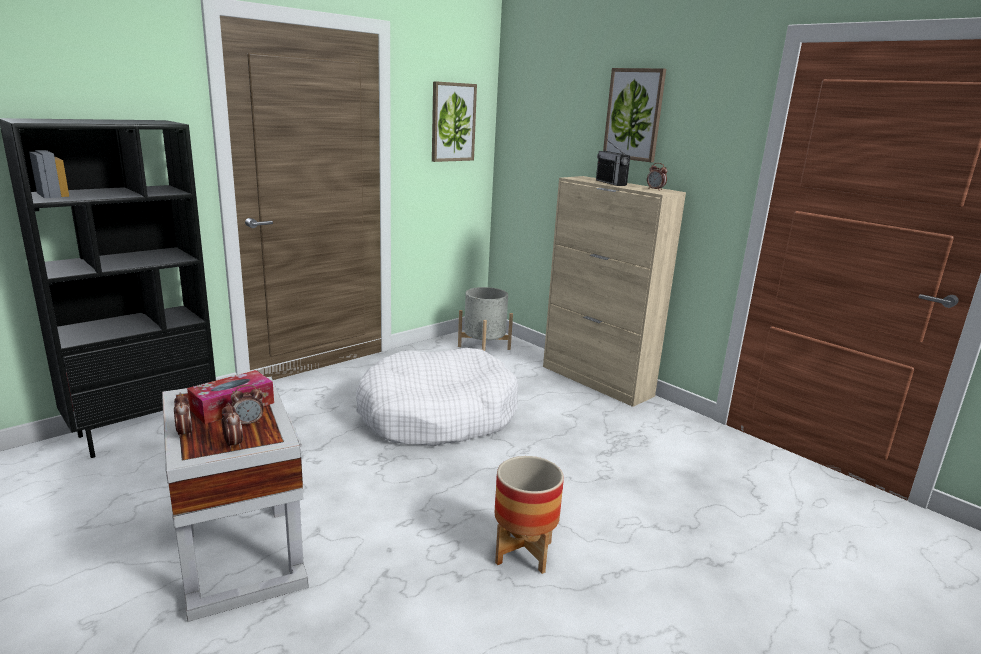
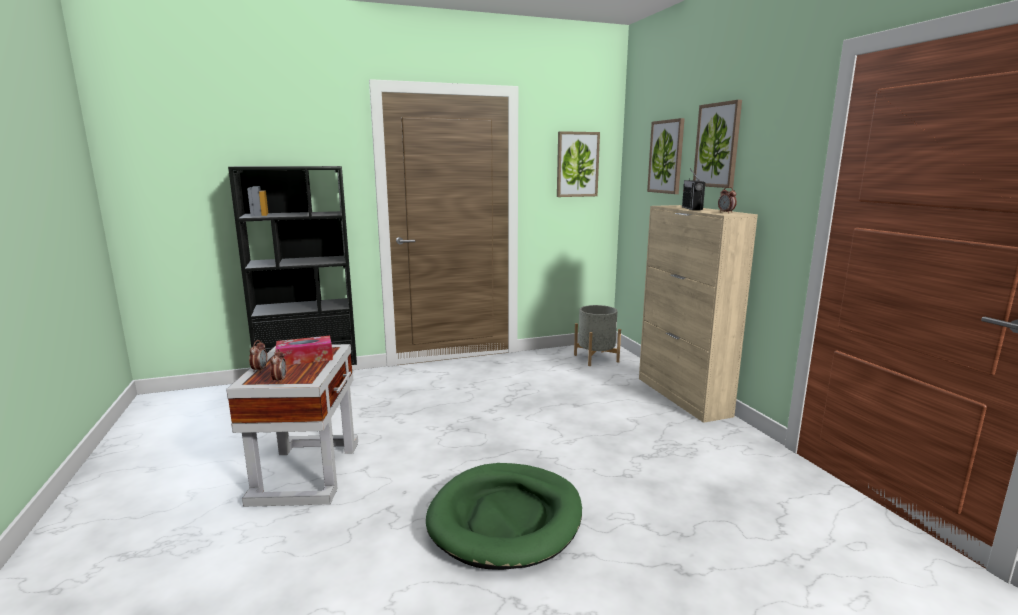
camera: 25 degrees right, 5 degrees down
(249, 423) = (303, 369): alarm clock -> none
(437, 415) = (516, 403): white dog bed -> none
(523, 552) = (506, 518): planter -> green dog bed
(563, 120) = (666, 157): none -> picture

